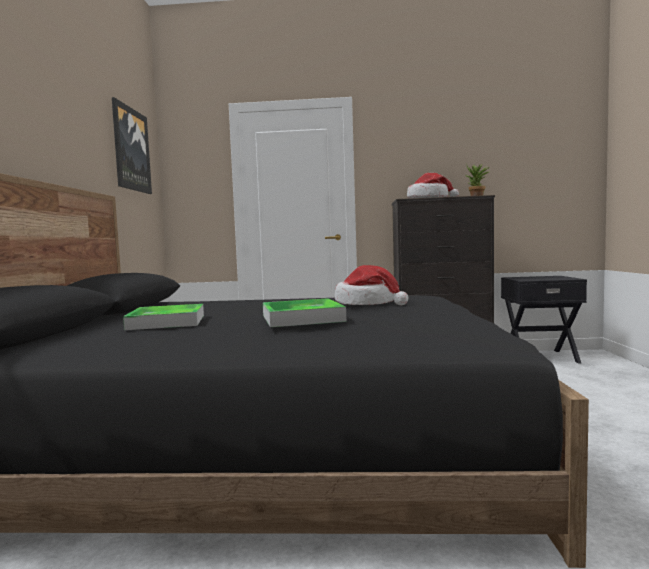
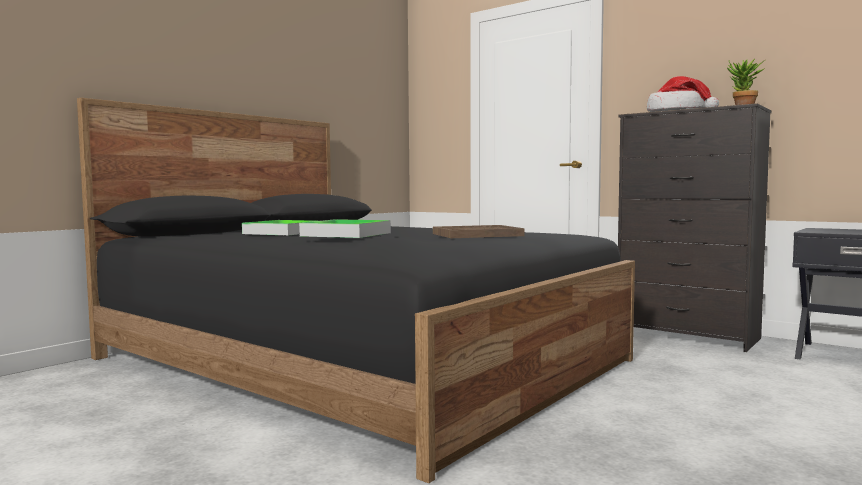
camera: 35 degrees right, 0 degrees up
(131, 149) = (363, 75): picture -> none
(367, 303) = (477, 235): hat -> brown tray

